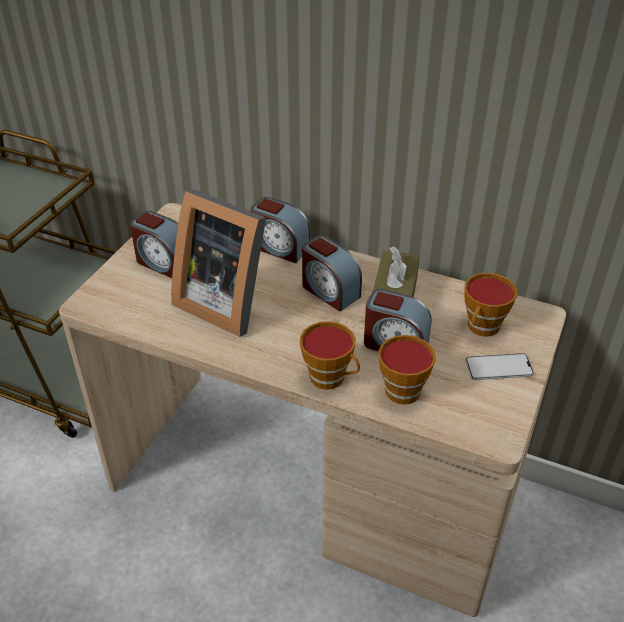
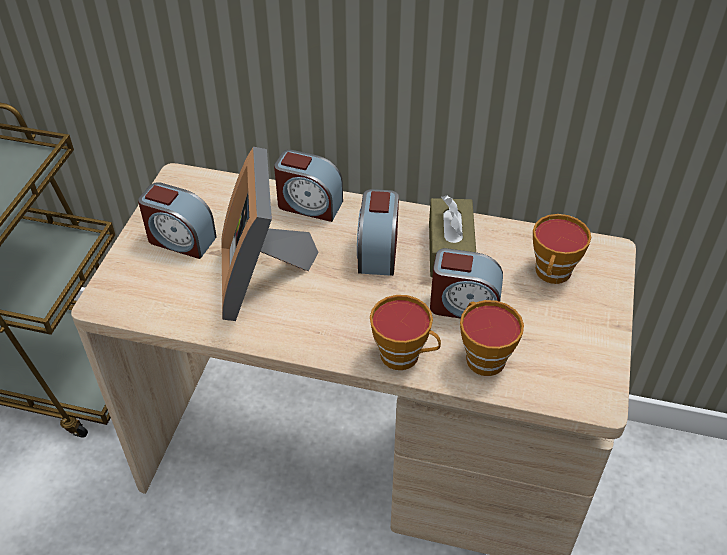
camera: 10 degrees left, 5 degrees up
(225, 301) = (263, 279): picture frame -> picture frame turned 60 degrees clockwise
(329, 291) = (377, 251): alarm clock -> alarm clock turned 60 degrees clockwise
(499, 367) = (580, 318): phone -> none

